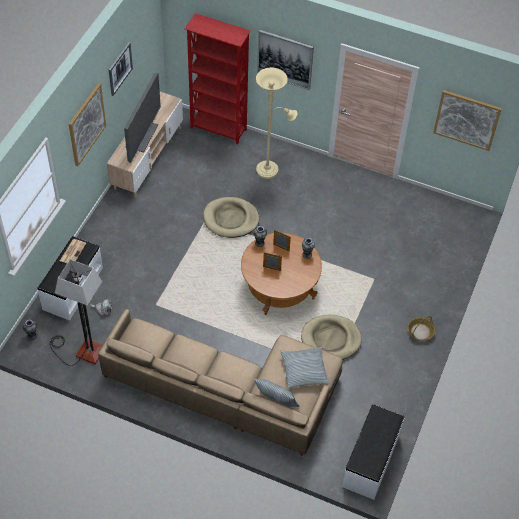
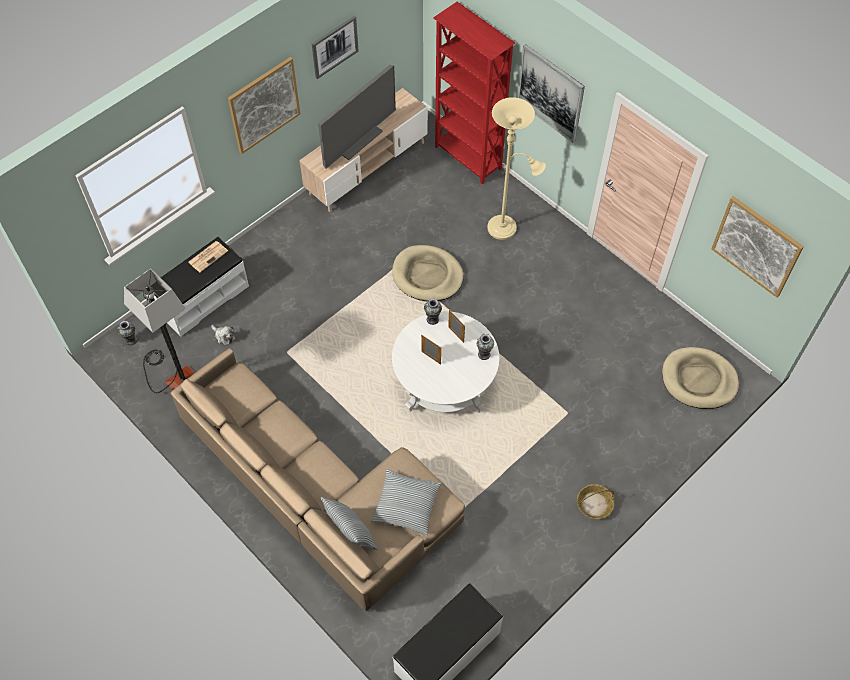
camera: 25 degrees right, 5 degrees up
(279, 286) = (444, 381): brown coffee table -> white coffee table
(330, 339) = (474, 472): beige dog bed -> beige dog bed (698, 380)

